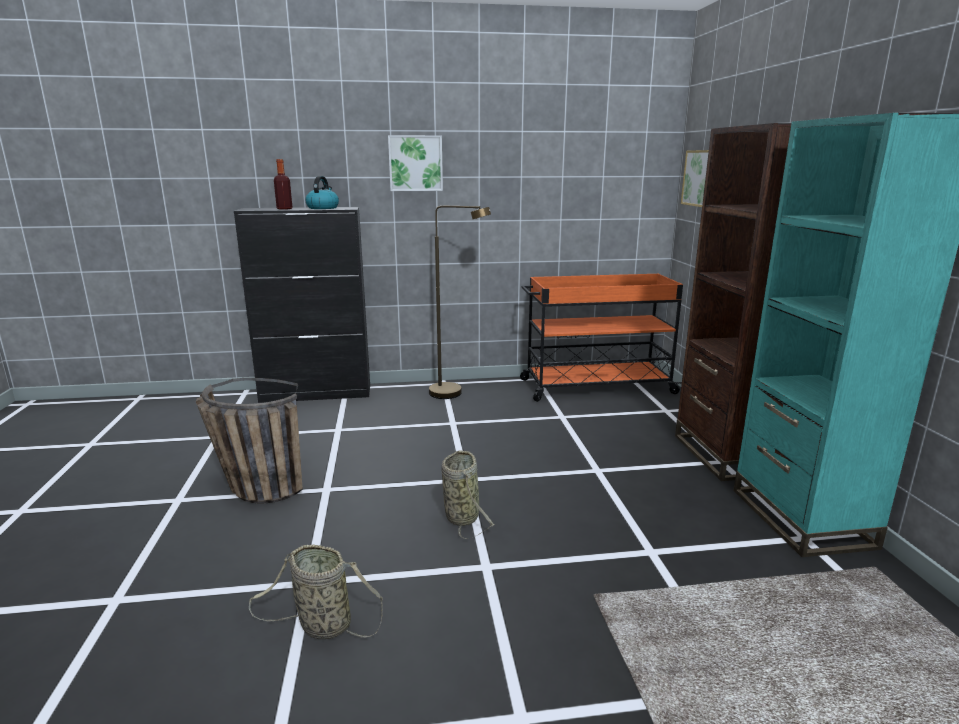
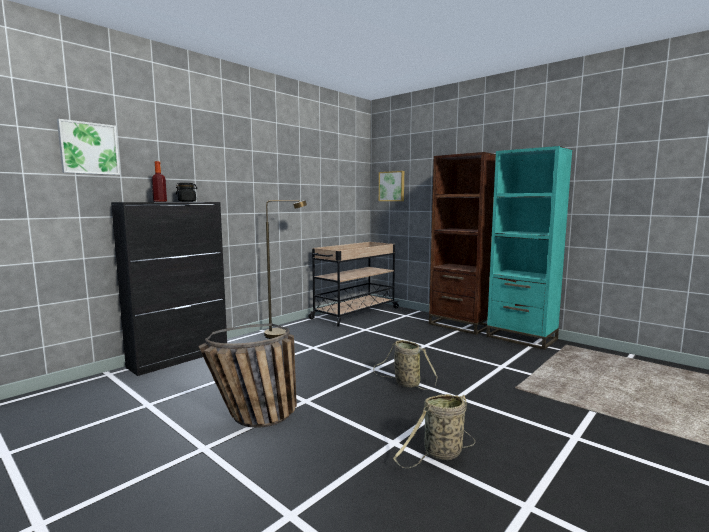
camera: 40 degrees left, 10 degrees down
(323, 208) = (187, 201): kettle -> black jar
(415, 163) = (241, 172): picture -> picture (89, 148)
(595, 386) = (354, 313): orange cart -> beige cart

